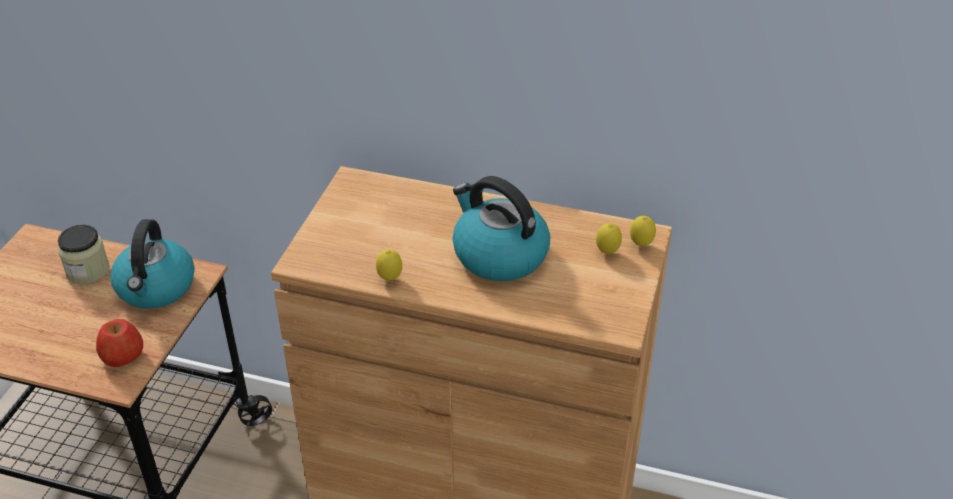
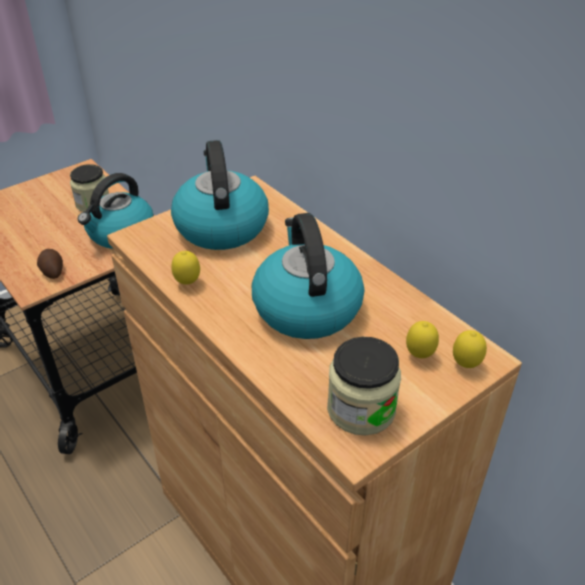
camera: 35 degrees right, 0 degrees up
(122, 356) = (52, 271): apple -> potato
(363, 222) = (220, 226): none -> kettle
(603, 304) = (361, 409): none -> jar

